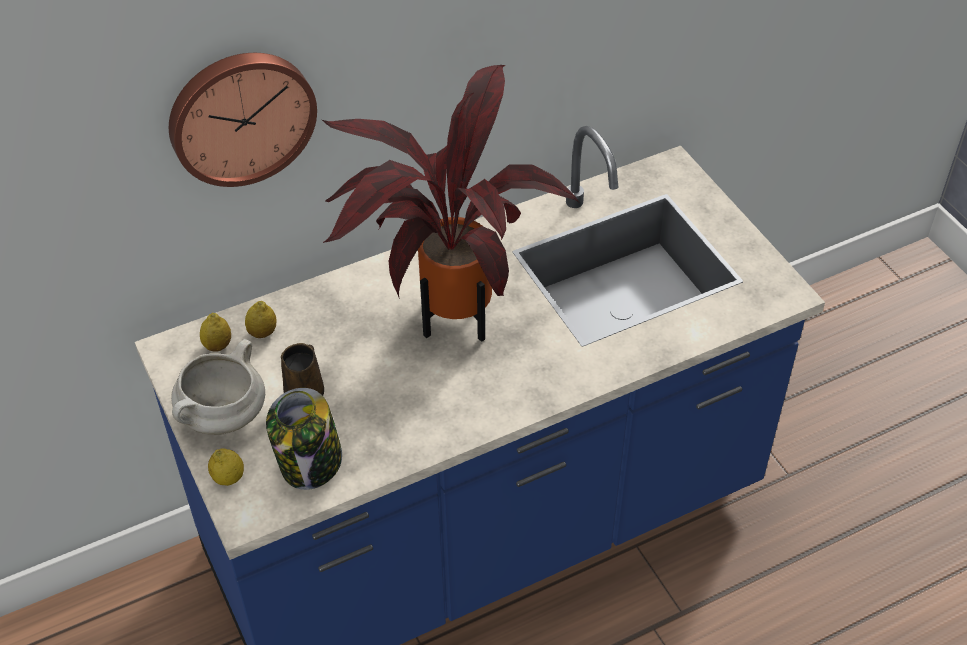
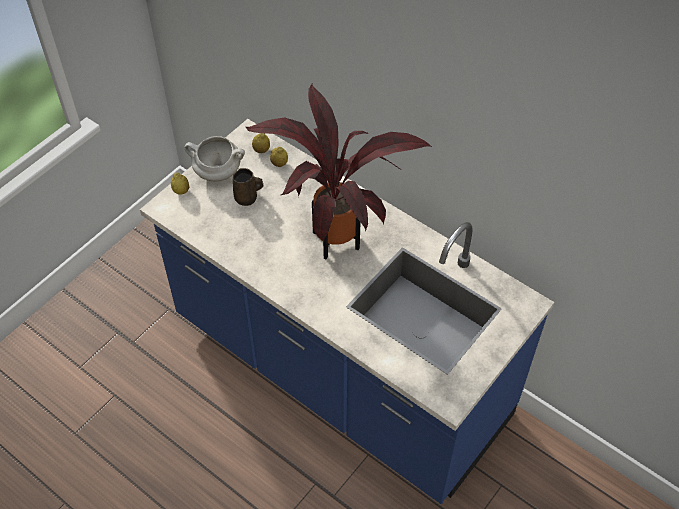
camera: 65 degrees right, 5 degrees up
(240, 116) = (313, 56): wall clock -> none
(310, 463) = (204, 218): jar -> none

